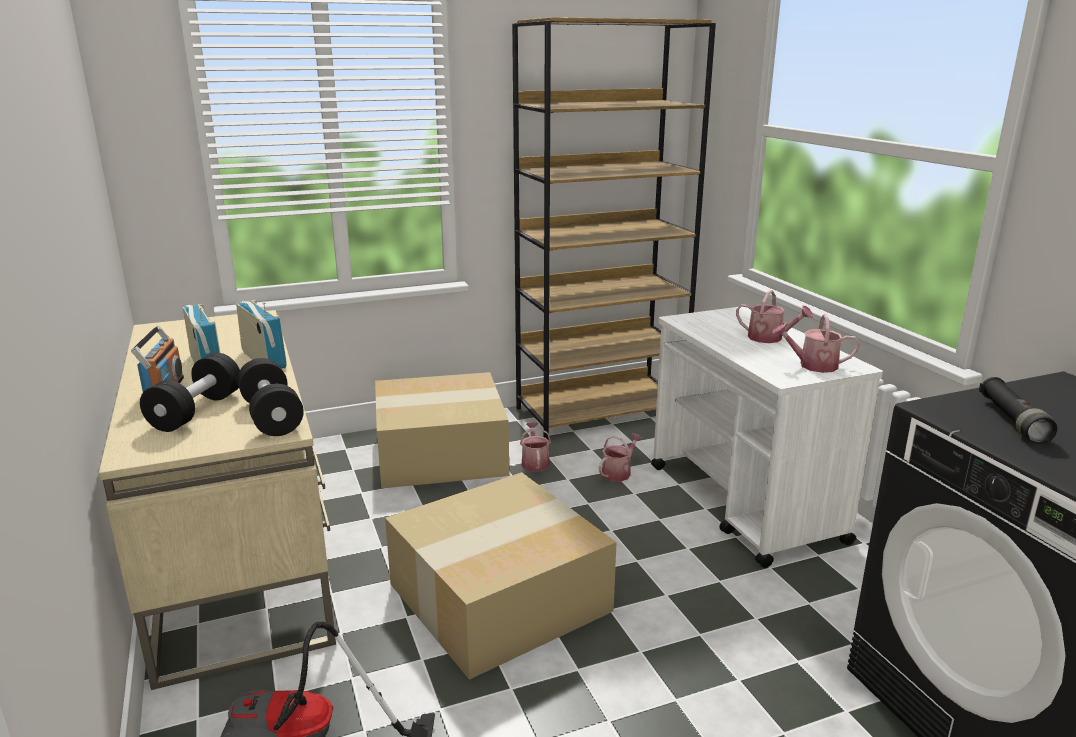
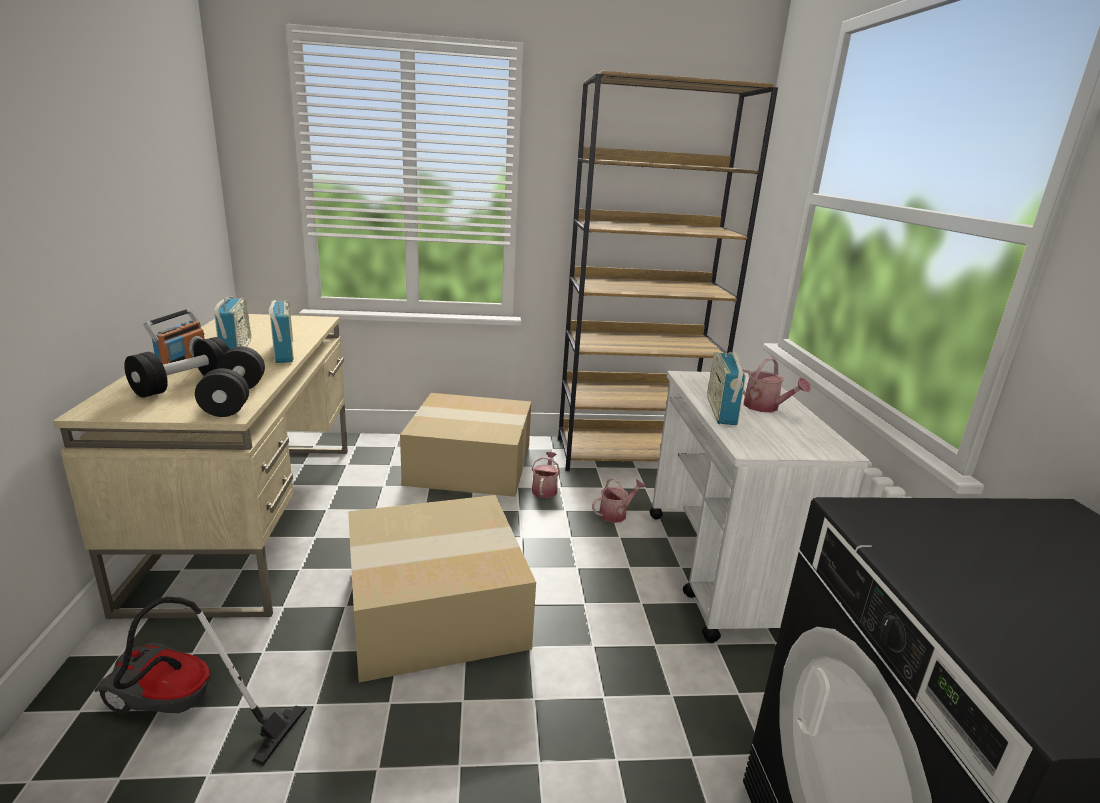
camera: 15 degrees right, 0 degrees up
(736, 348) = (721, 411): none -> radio
(812, 365) = (791, 441): watering can -> none
(1012, 421) = (954, 548): black flashlight -> none

